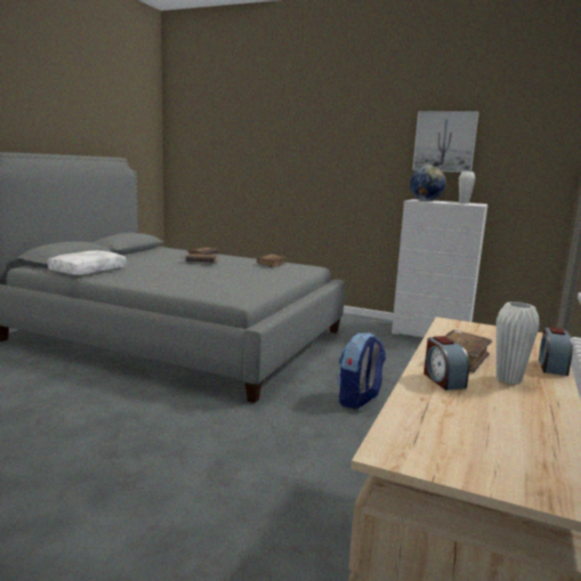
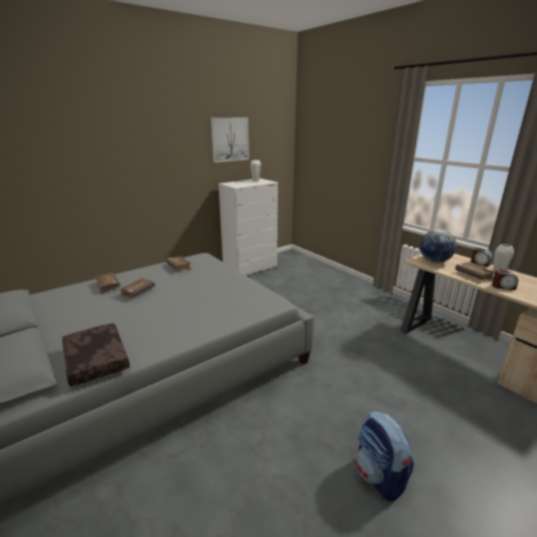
camera: 60 degrees left, 10 degrees up
(88, 270) = (95, 360): white pillow -> brown pillow
(359, 400) = (324, 324): backpack -> backpack (379, 476)
(426, 201) = (238, 184): globe -> globe (434, 261)

